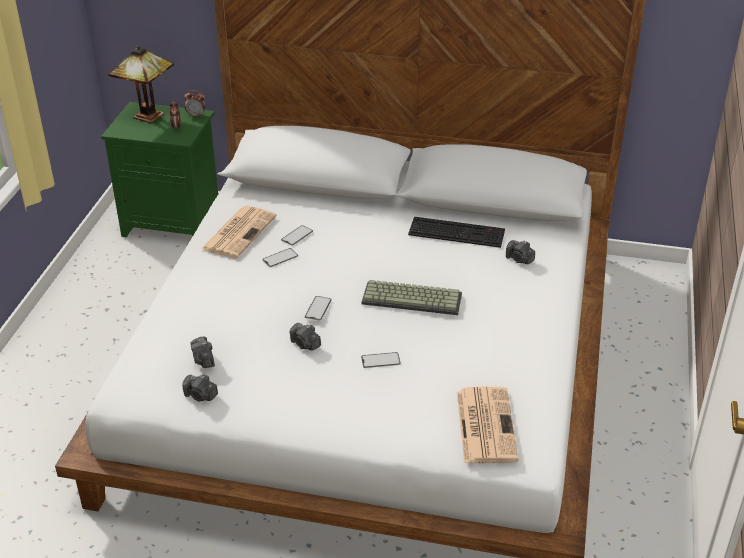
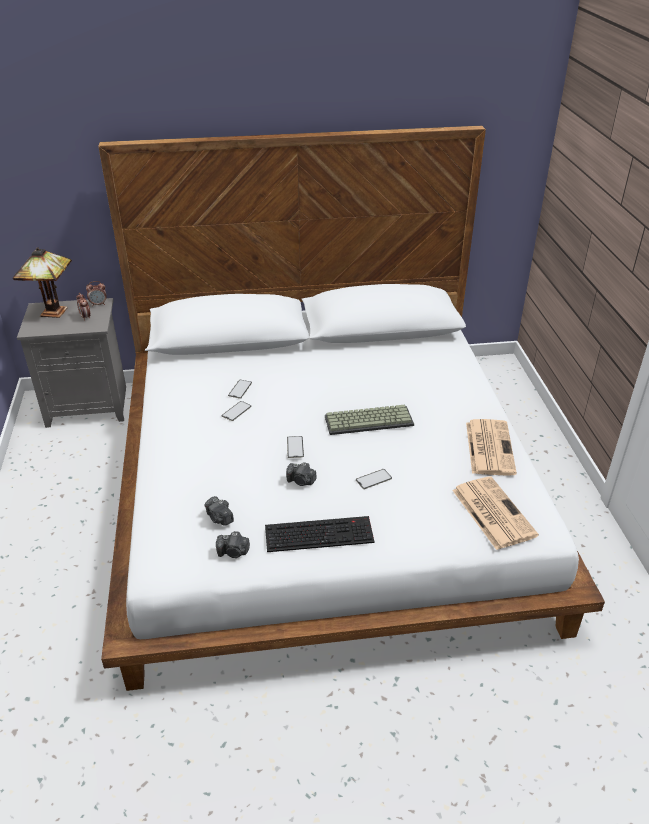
camera: 20 degrees left, 0 degrees up
(174, 223) = (89, 405): green nightstand -> grey nightstand
(239, 232) = (186, 396): newspaper -> newspaper (489, 447)
(458, 232) = (371, 359): keyboard -> keyboard (320, 533)
(519, 259) = (432, 370): camera -> none

